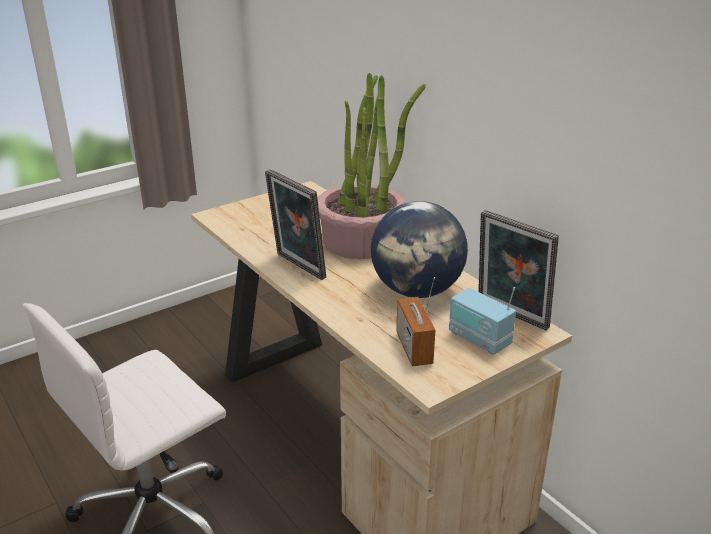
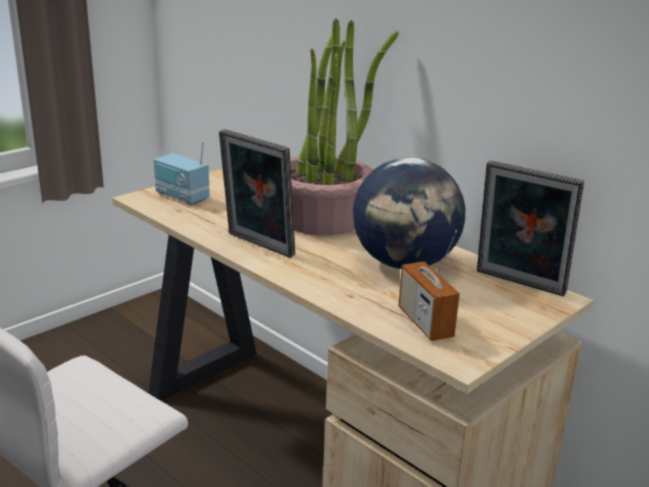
camera: 10 degrees left, 5 degrees down
(479, 339) = (494, 309): radio -> radio (182, 197)

